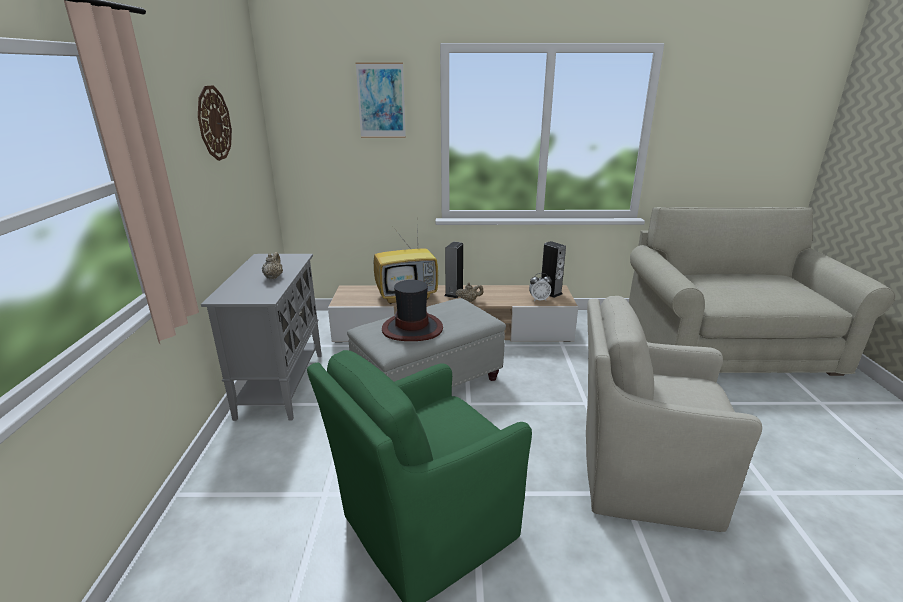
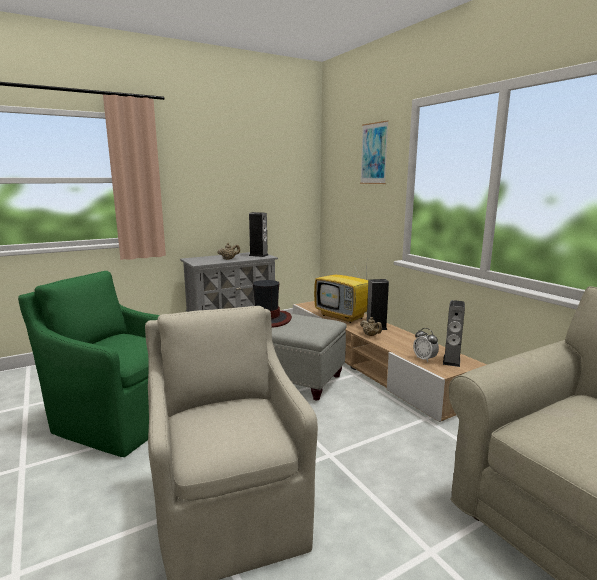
camera: 60 degrees right, 10 degrees down
(214, 123) = (241, 163): wall clock -> none
(282, 259) = (258, 255): none -> speaker

